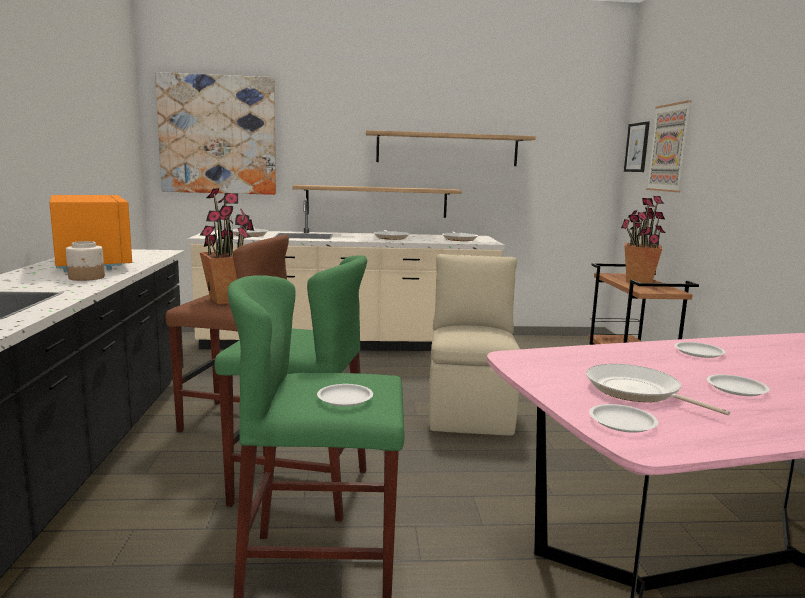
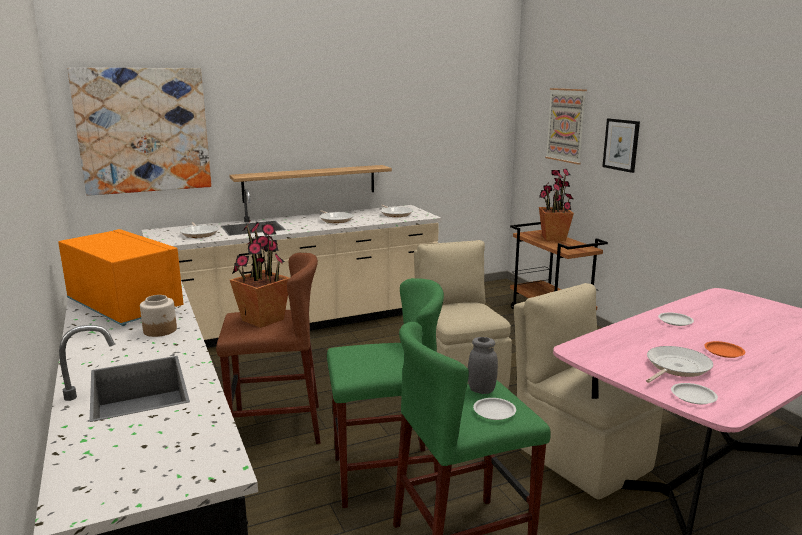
camera: 20 degrees left, 5 degrees up
(360, 379) = (481, 390): none -> grey jar
(447, 149) = (371, 128): shelf -> none
(549, 518) = (579, 455): none -> beige chair
(637, 147) = (531, 119): picture -> picture (621, 145)
(637, 391) = (675, 367): frying pan -> frying pan turned 105 degrees clockwise
(736, 389) = (723, 352): white plate -> orange plate

